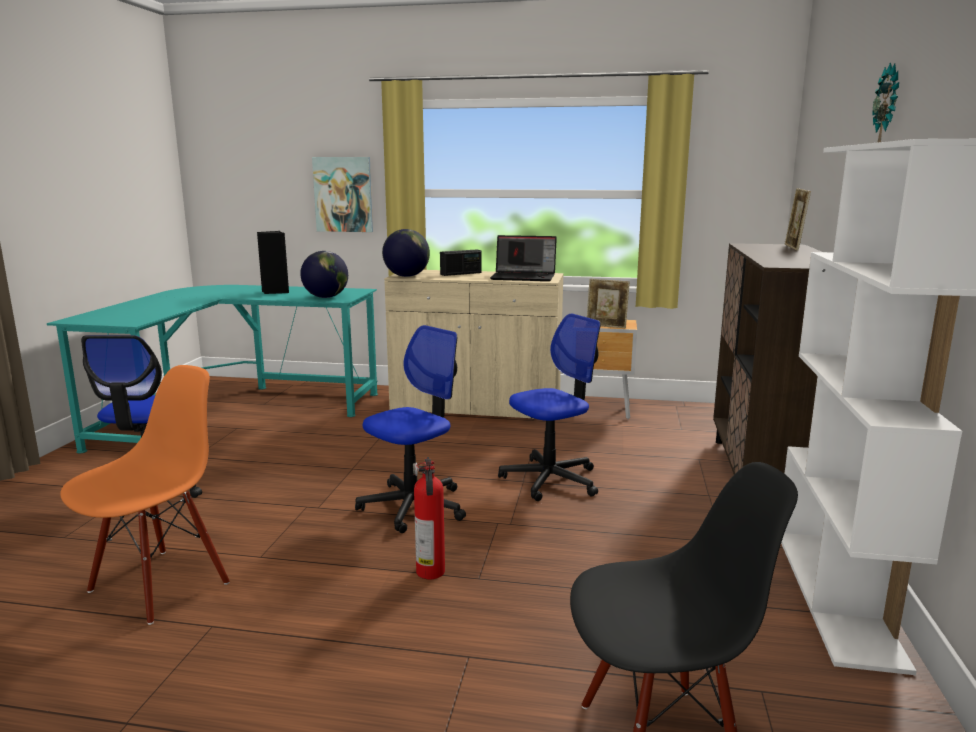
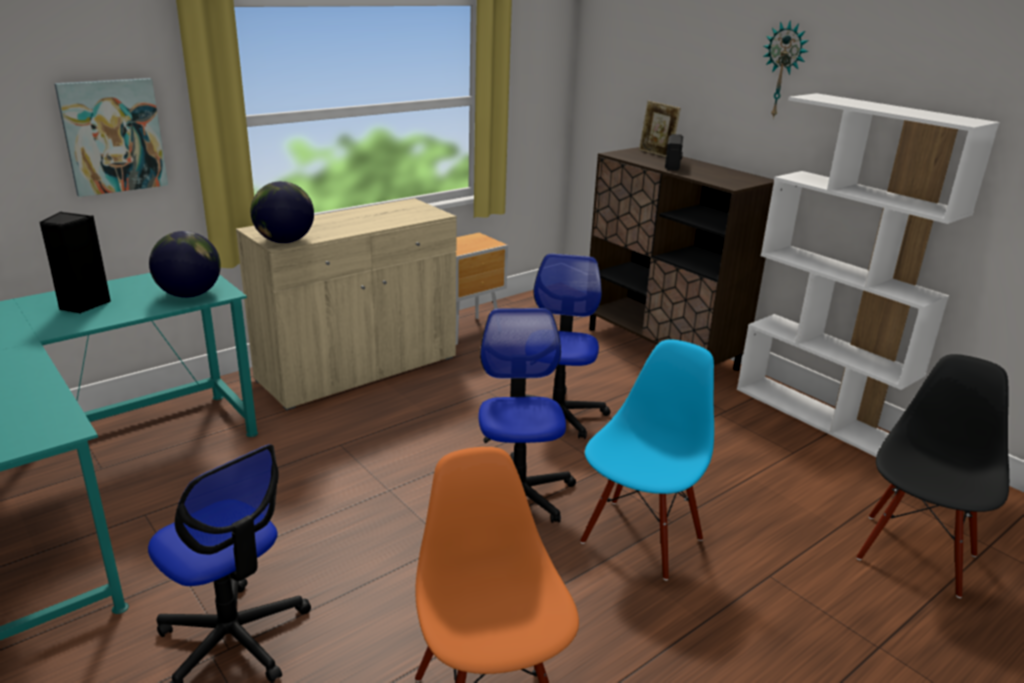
camera: 50 degrees left, 10 degrees up
(430, 572) = (640, 538): fire extinguisher -> blue chair
(461, 273) = (327, 222): radio -> radio (673, 165)
(524, 277) = (404, 213): laptop -> none
(606, 326) = (479, 247): picture frame -> none

